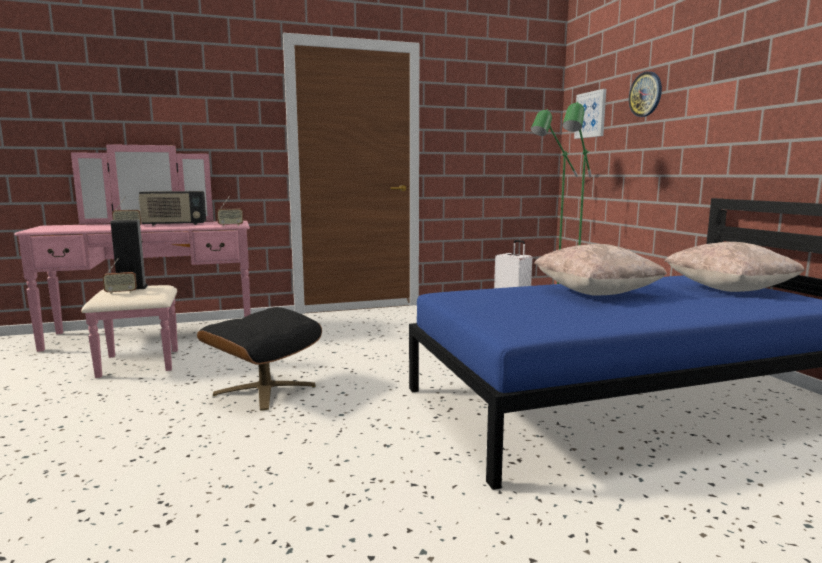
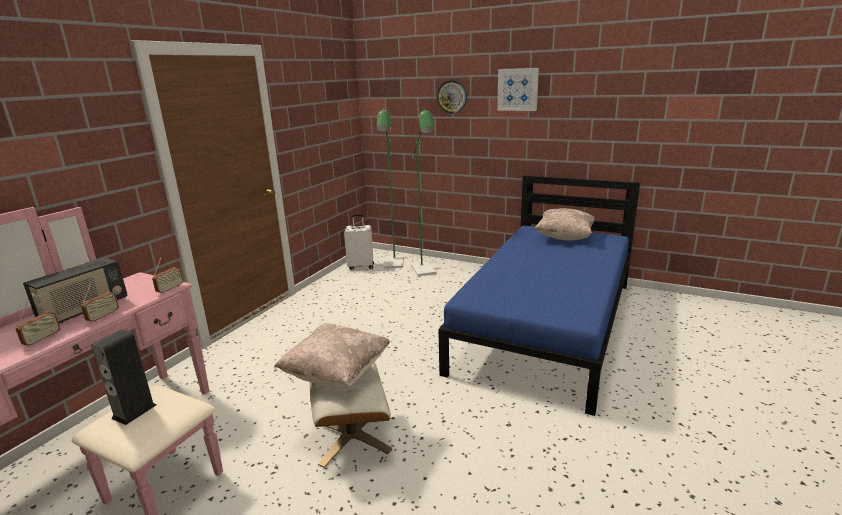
camera: 45 degrees left, 10 degrees up
(121, 292) = (144, 424): radio -> radio (103, 317)
(265, 389) = (351, 436): black ottoman -> beige ottoman
(591, 114) = (395, 105): picture -> picture (517, 89)
(596, 293) = (527, 264): beige pillow -> beige pillow (337, 373)

